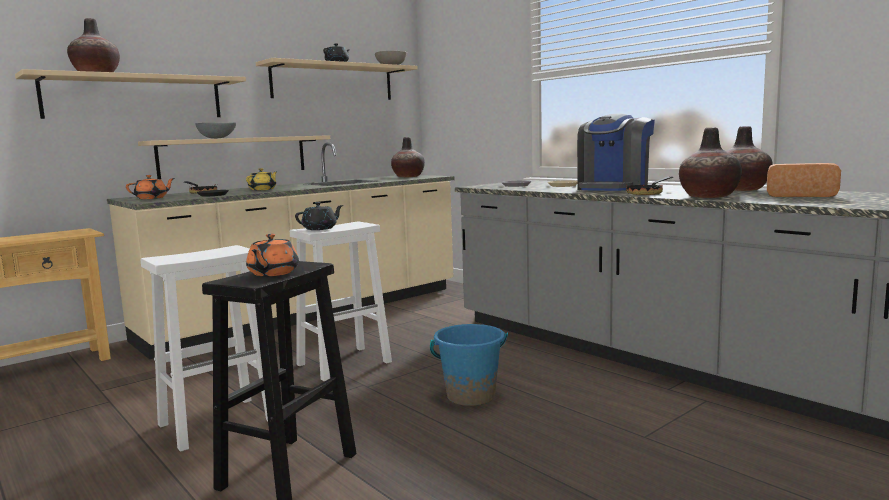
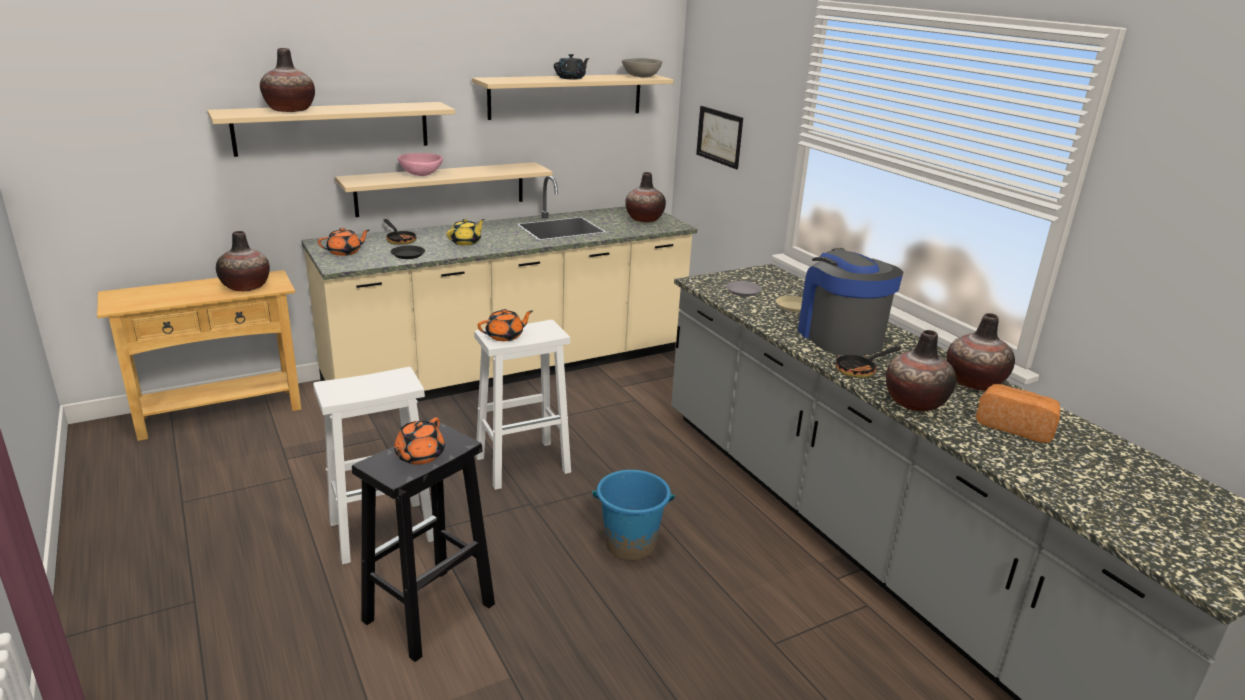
camera: 10 degrees right, 15 degrees up
(53, 235) = (246, 287): none -> vase
(217, 138) = (421, 174): grey bowl -> pink bowl
(320, 228) = (505, 336): black teapot -> orange teapot
(459, 105) = (719, 136): none -> picture
(613, 188) = (839, 336): coffee machine -> coffee machine turned 120 degrees clockwise

